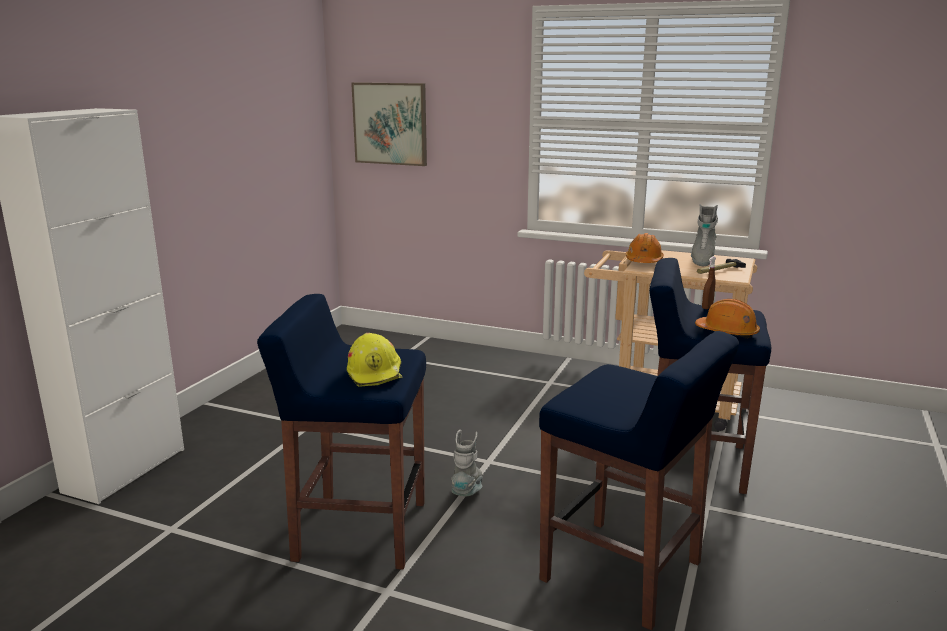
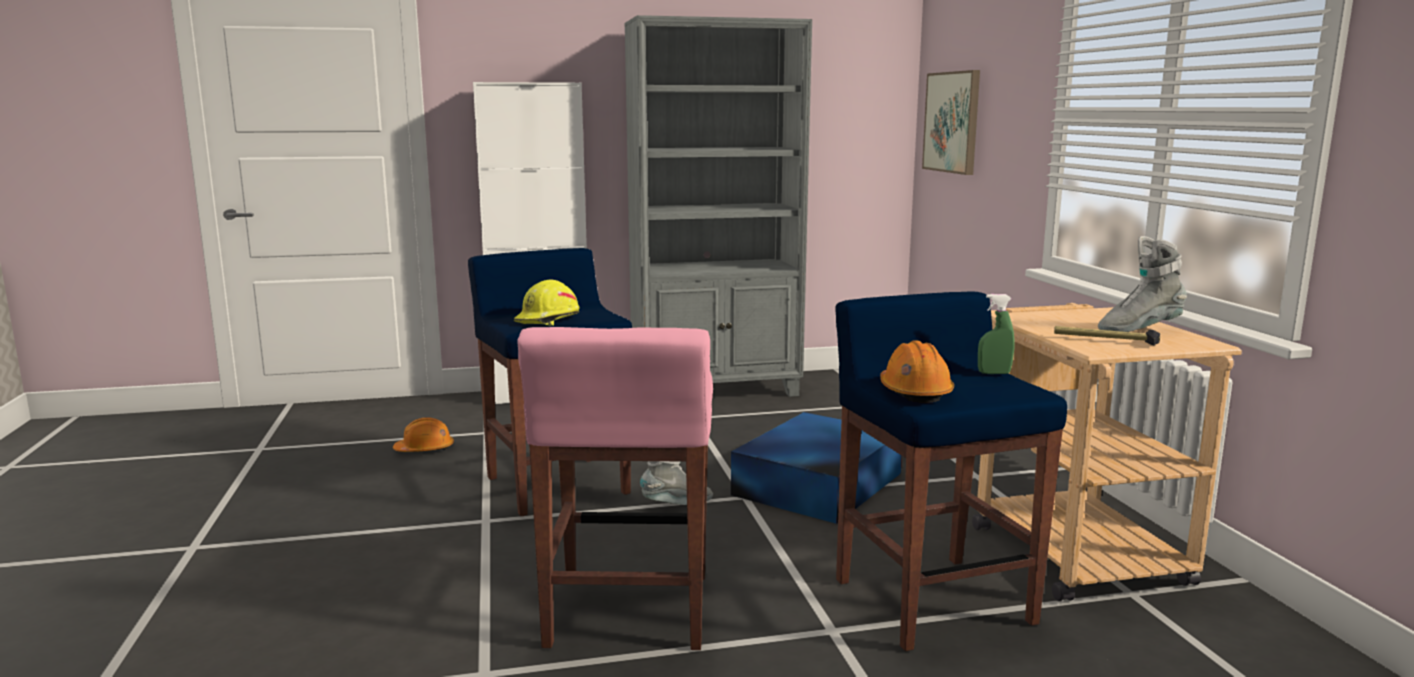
camera: 55 degrees right, 5 degrees down
(269, 395) = (716, 390): none -> grey bookcase
(500, 430) = (816, 484): none -> blue storage box
(624, 573) = (628, 612): blue stool -> pink stool
(643, 261) = (1044, 312): orange hard hat -> orange hard hat (425, 449)
(707, 307) = (994, 373): brown spray bottle -> green spray bottle

